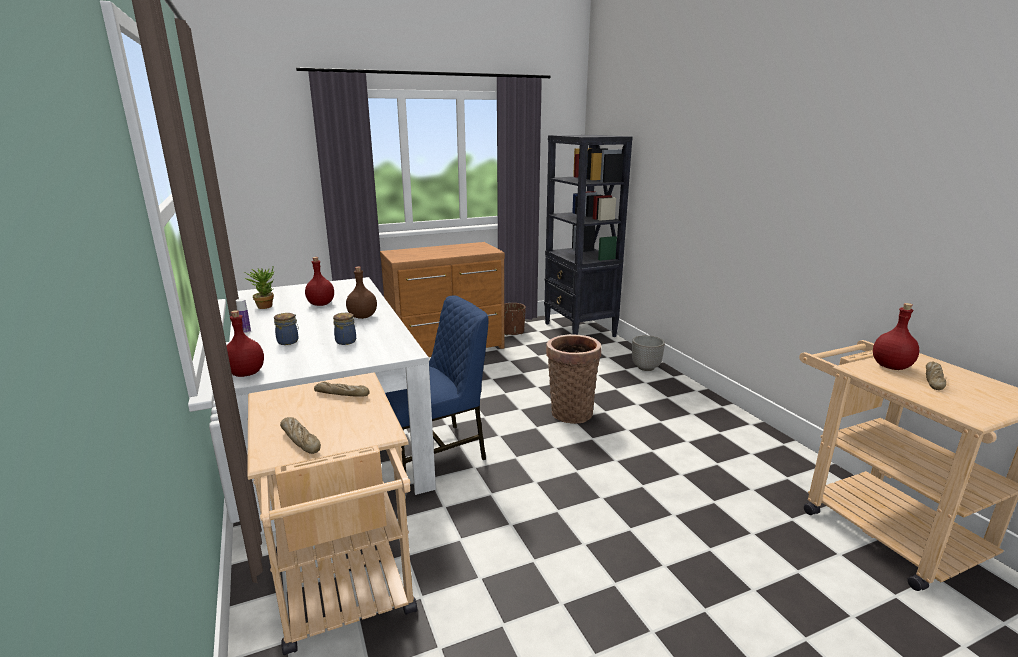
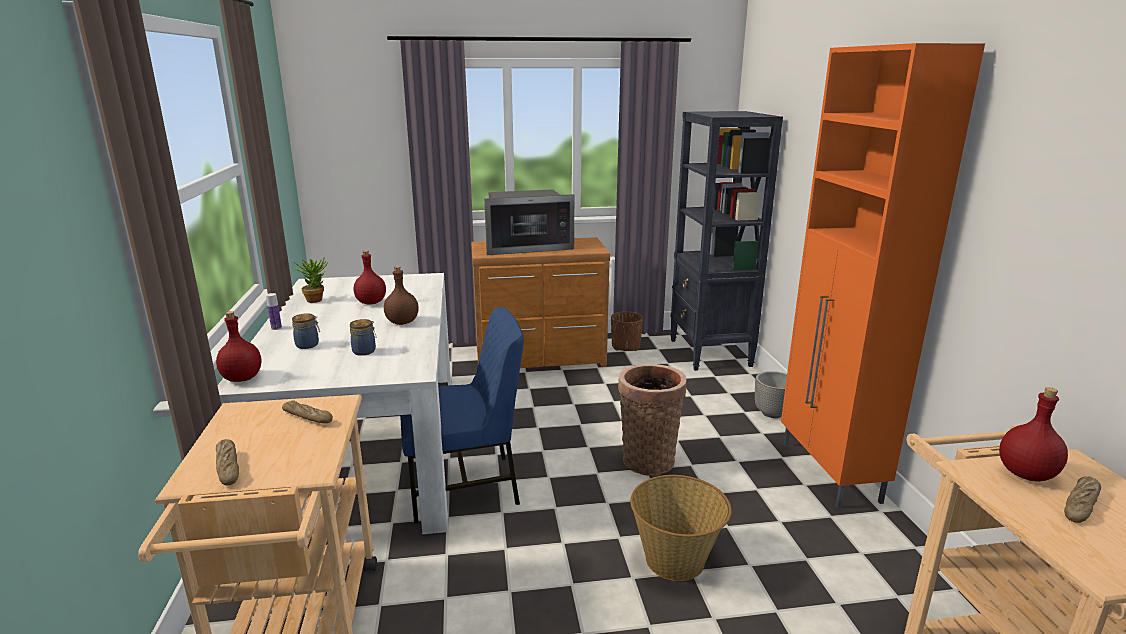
camera: 15 degrees right, 0 degrees up
(431, 251) = (526, 246): none -> microwave
(627, 480) = (676, 560): none -> basket
(705, 403) = (829, 473): none -> orange cabinet

